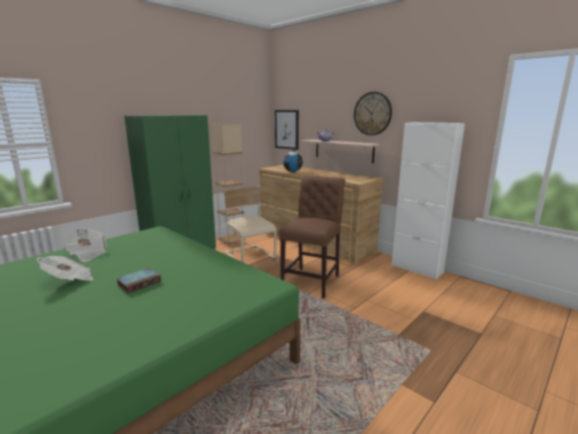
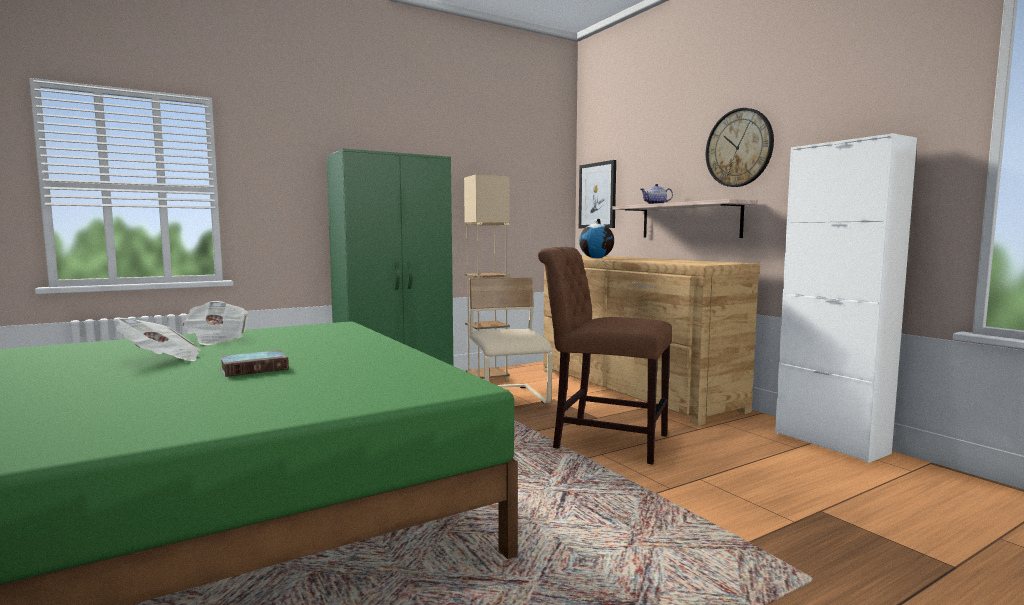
camera: 15 degrees right, 10 degrees down
(313, 280) = (604, 440): brown chair -> brown chair turned 105 degrees counterclockwise

